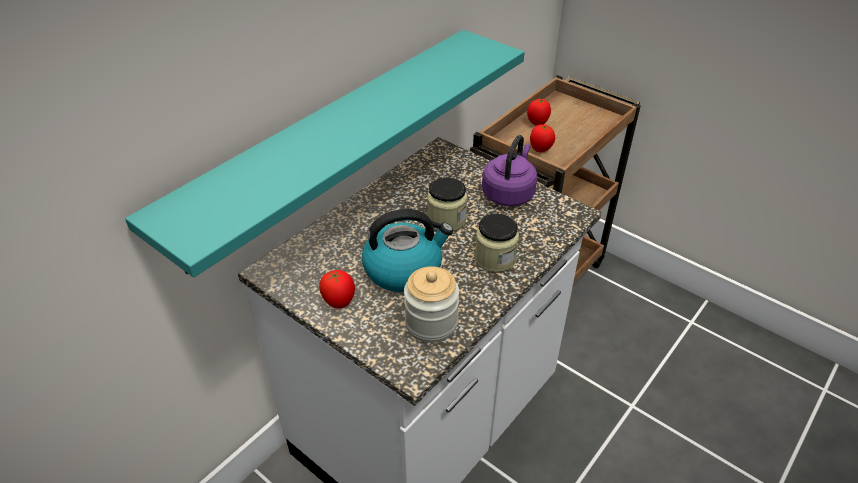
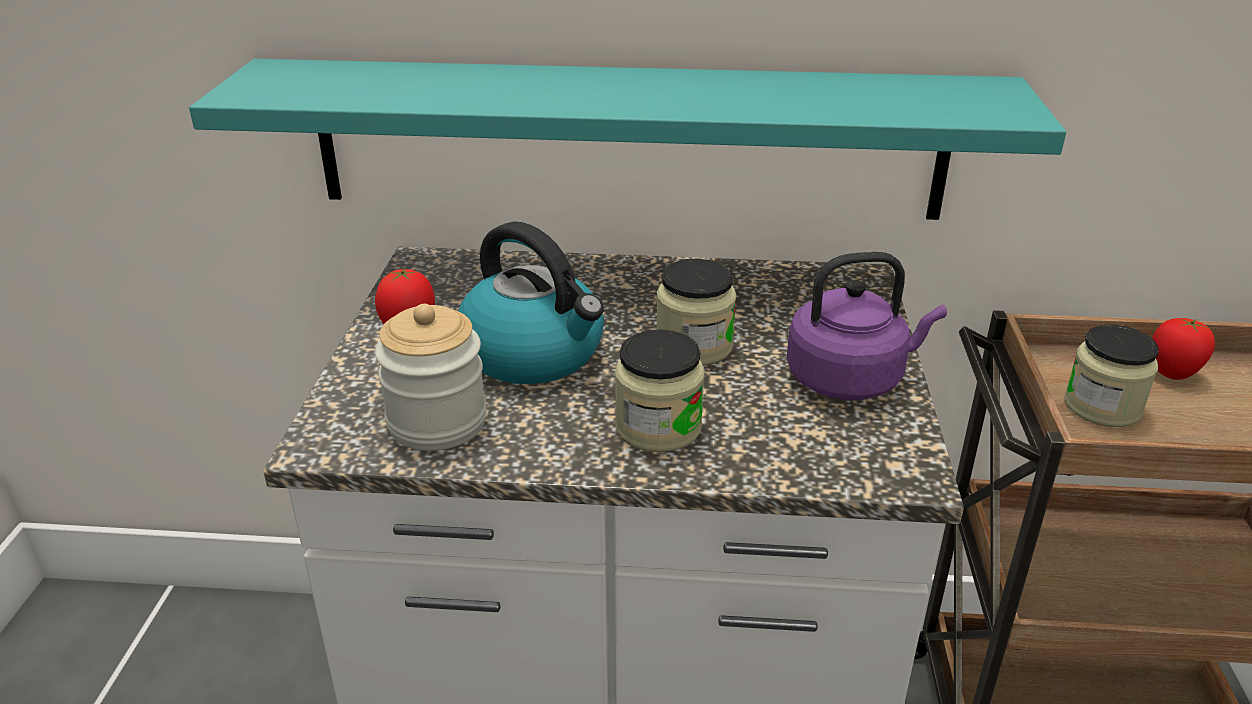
camera: 55 degrees right, 10 degrees down
(540, 150) = (1102, 407): tomato -> jar

